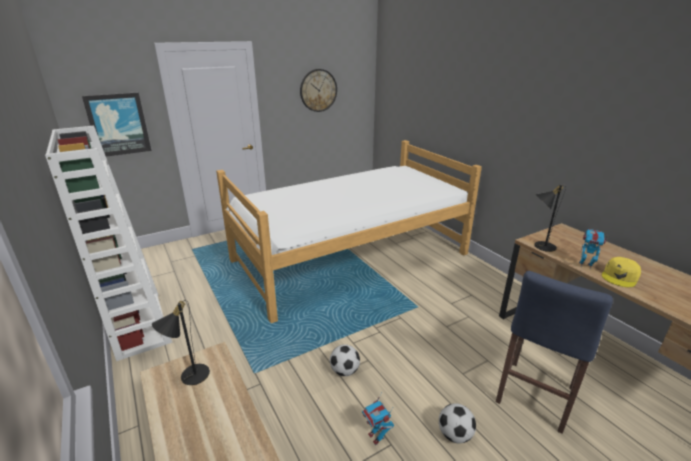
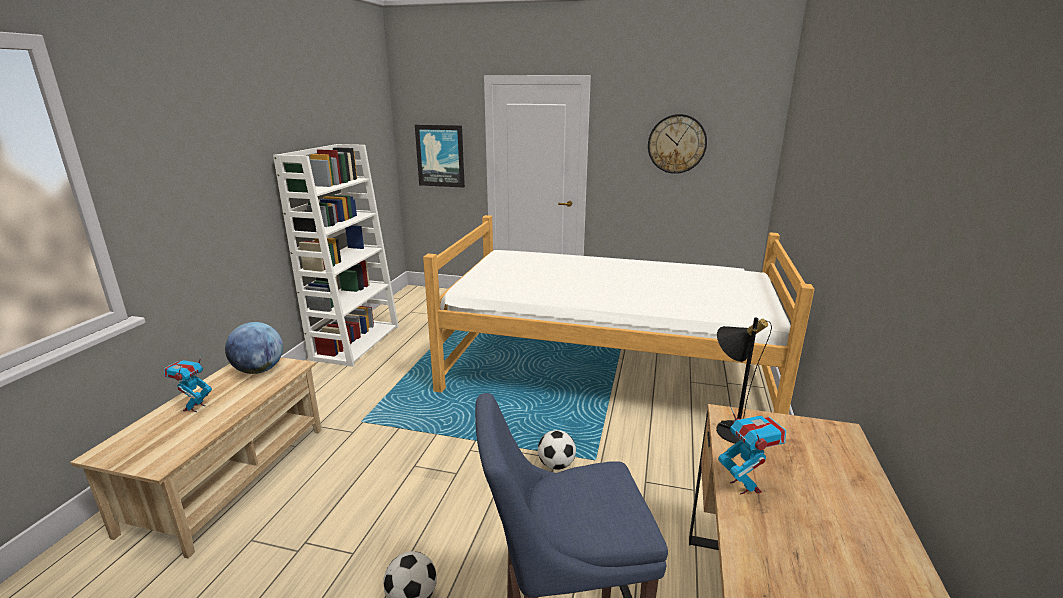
camera: 45 degrees right, 5 degrees down
(189, 375) = (259, 370): black table lamp -> globe
(344, 371) = (422, 467): football -> football (556, 465)
(376, 437) = (353, 537): toy robot -> toy robot (195, 407)
(620, 276) = (773, 533): yellow cap -> none

